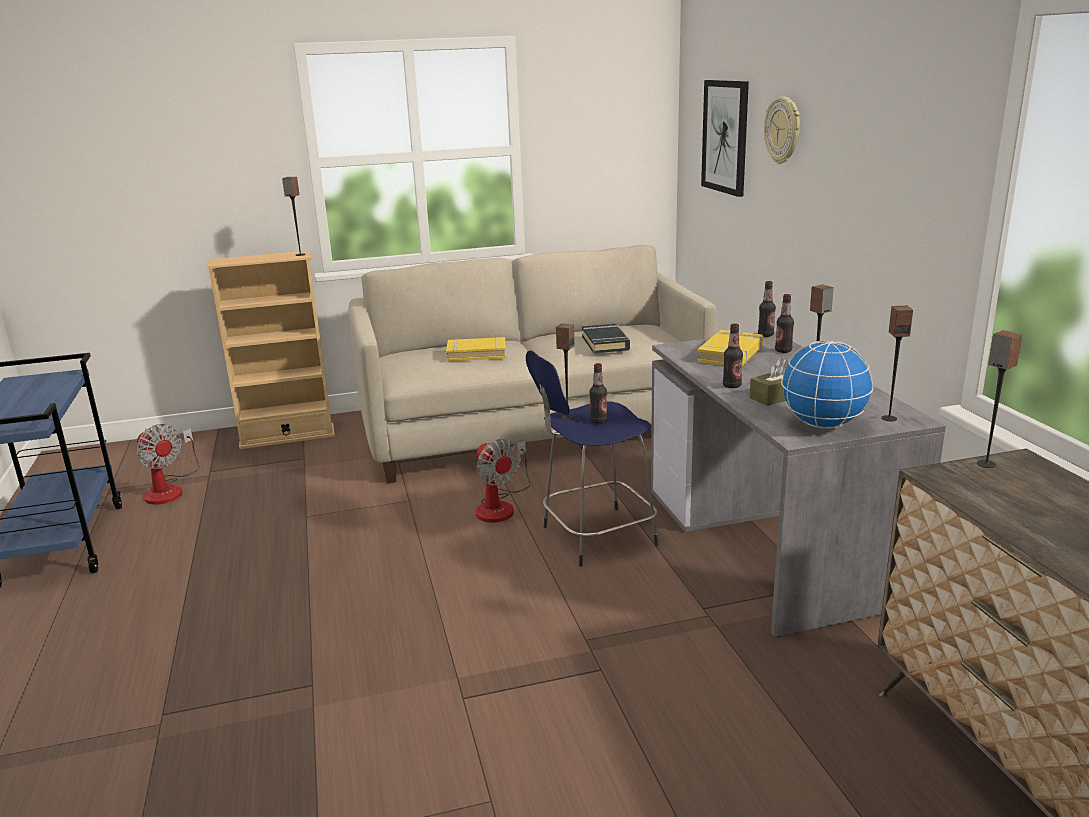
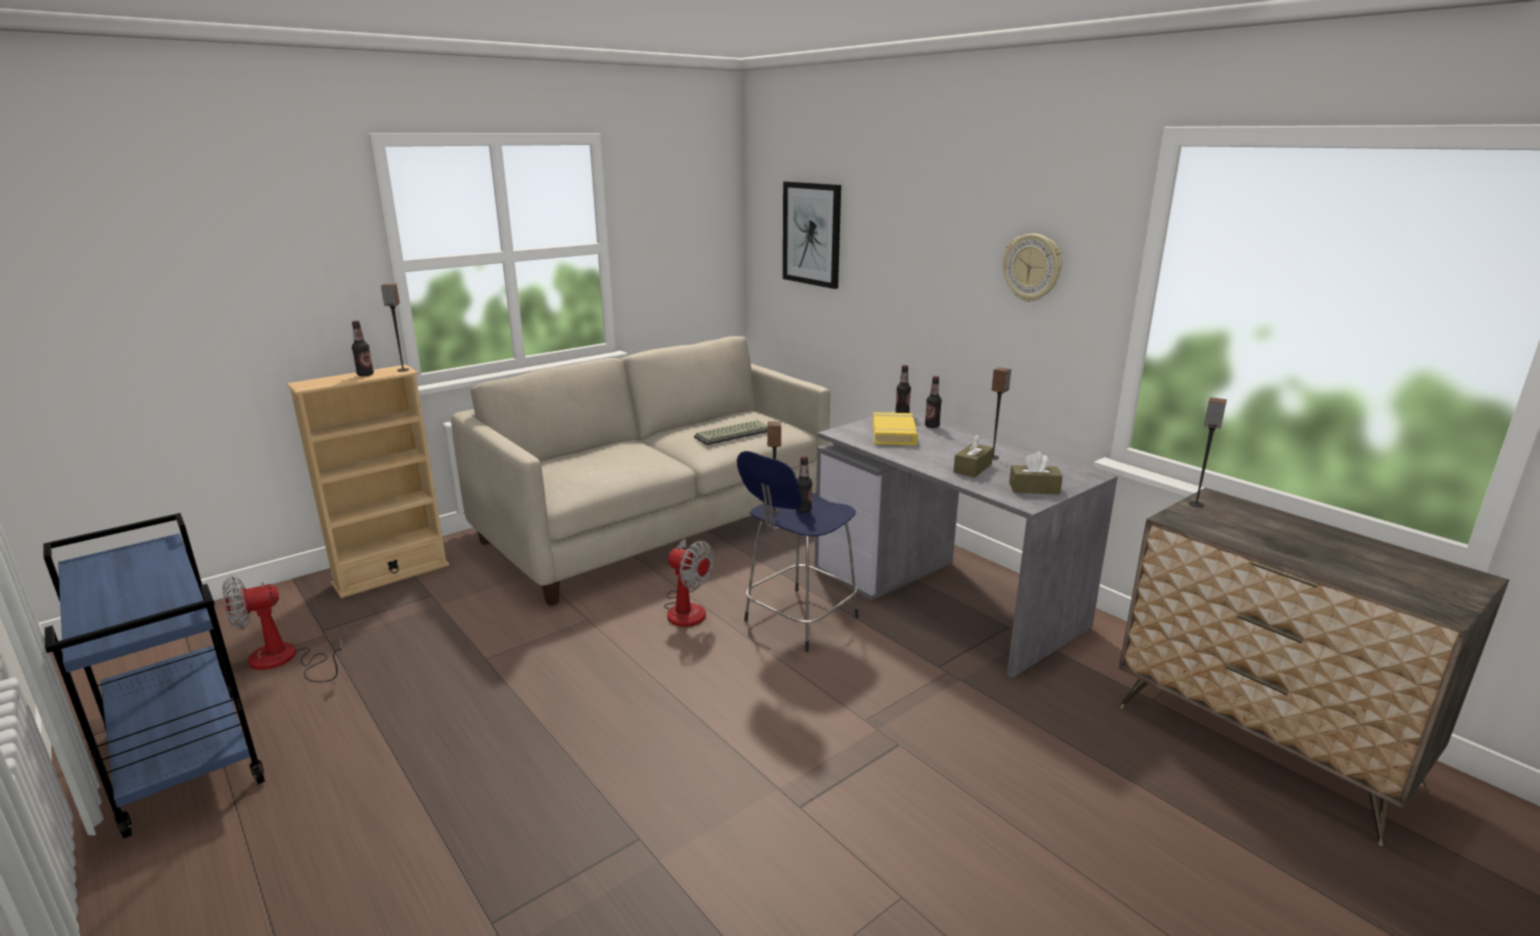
camera: 25 degrees left, 0 degrees up
(169, 489) = (284, 661): fan -> fan turned 135 degrees clockwise
(476, 354) = (617, 458): yellow book -> none
(605, 343) = (733, 433): black book -> keyboard
(732, 386) = (927, 463): bottle -> bottle (365, 374)
(783, 130) = (889, 230): wall clock -> wall clock (1032, 267)
(822, 425) = (1034, 488): globe -> brown tissue box
(889, 418) = (1074, 476): speaker -> none

